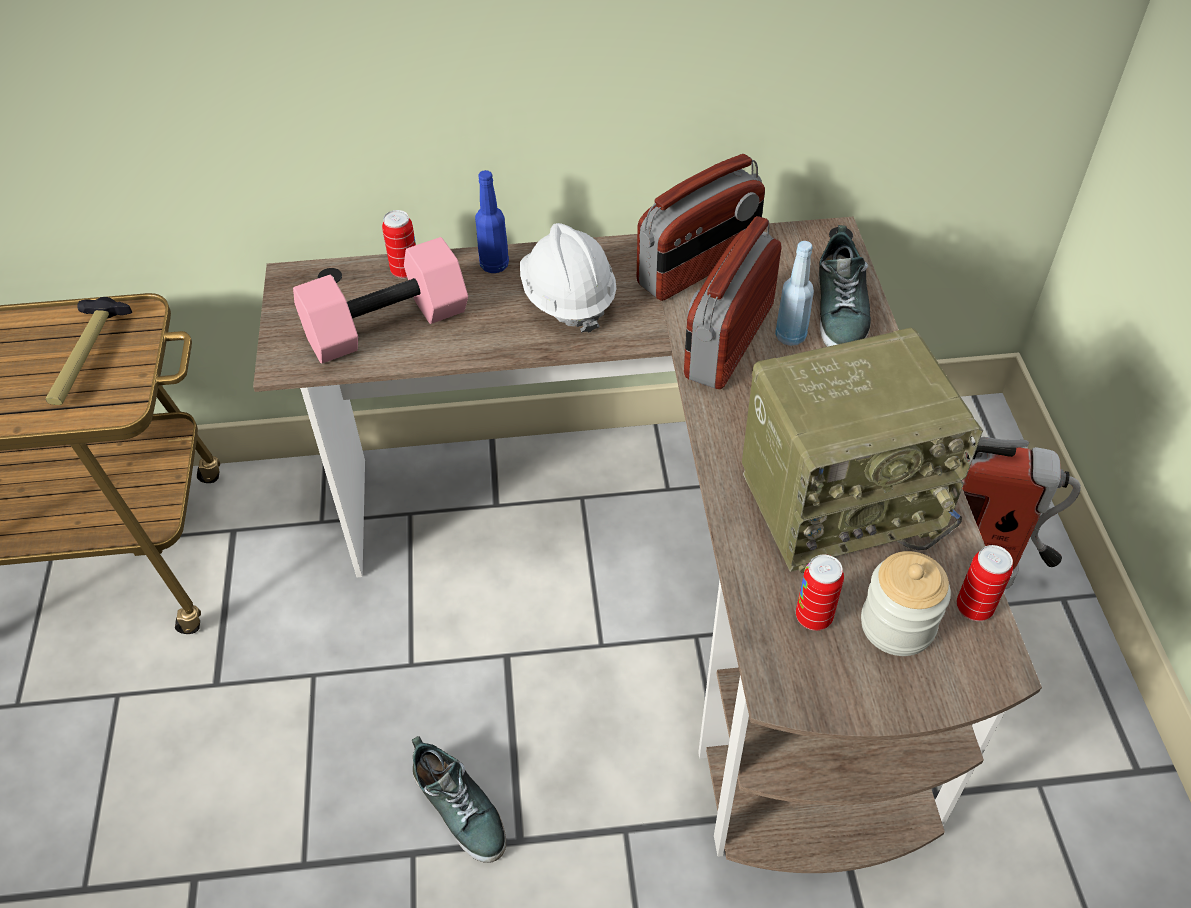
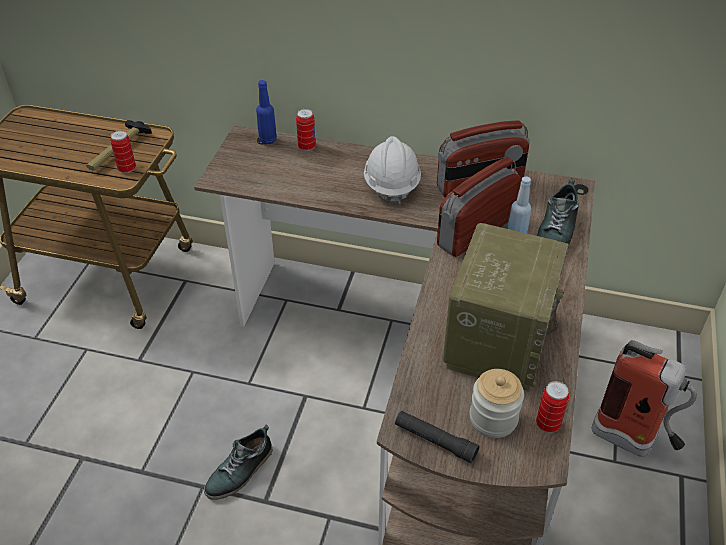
camera: 20 degrees right, 5 degrees down
(386, 327) = (280, 174): pink dumbbell -> none
(460, 808) = (240, 471): shoe -> shoe turned 60 degrees clockwise
(494, 265) = (358, 156): blue bottle -> blue bottle (268, 140)
(813, 617) = (444, 398): can -> can (127, 169)
(835, 688) = (435, 441): none -> black flashlight
(842, 499) = (497, 339): radio -> radio turned 75 degrees counterclockwise

